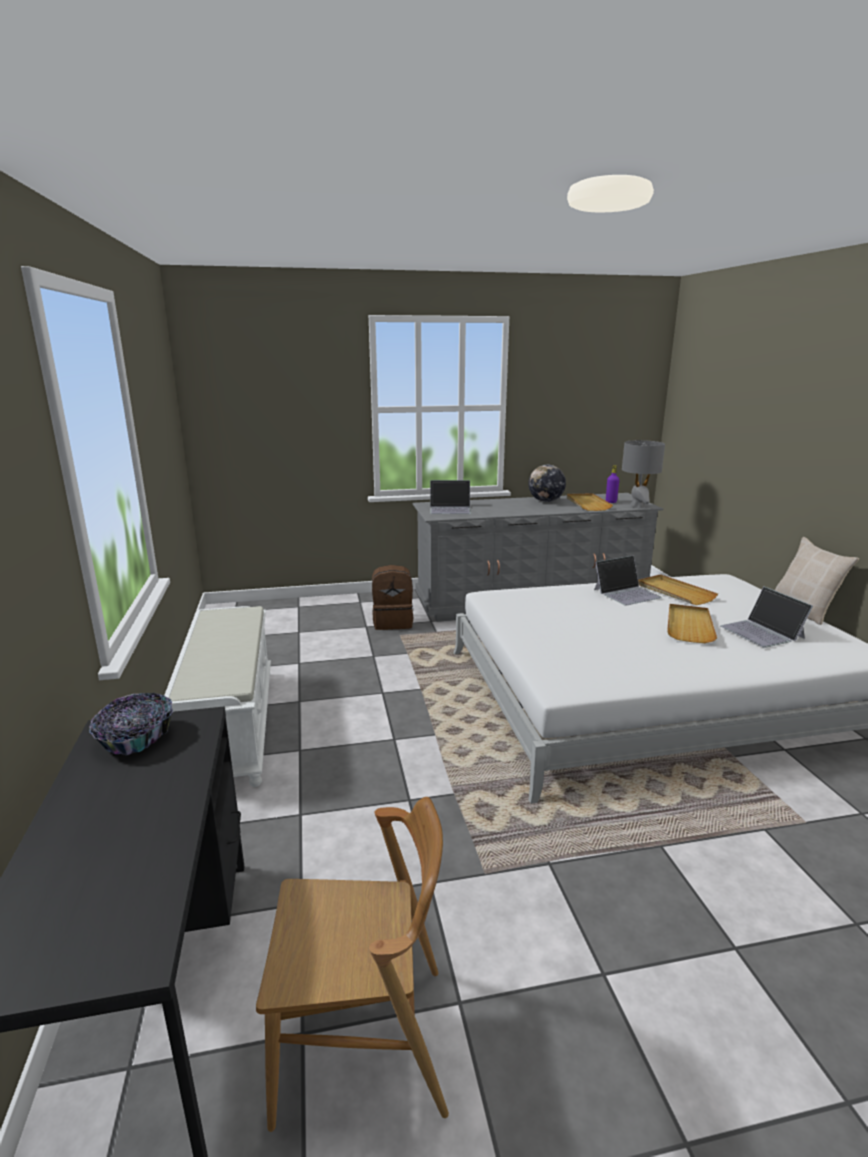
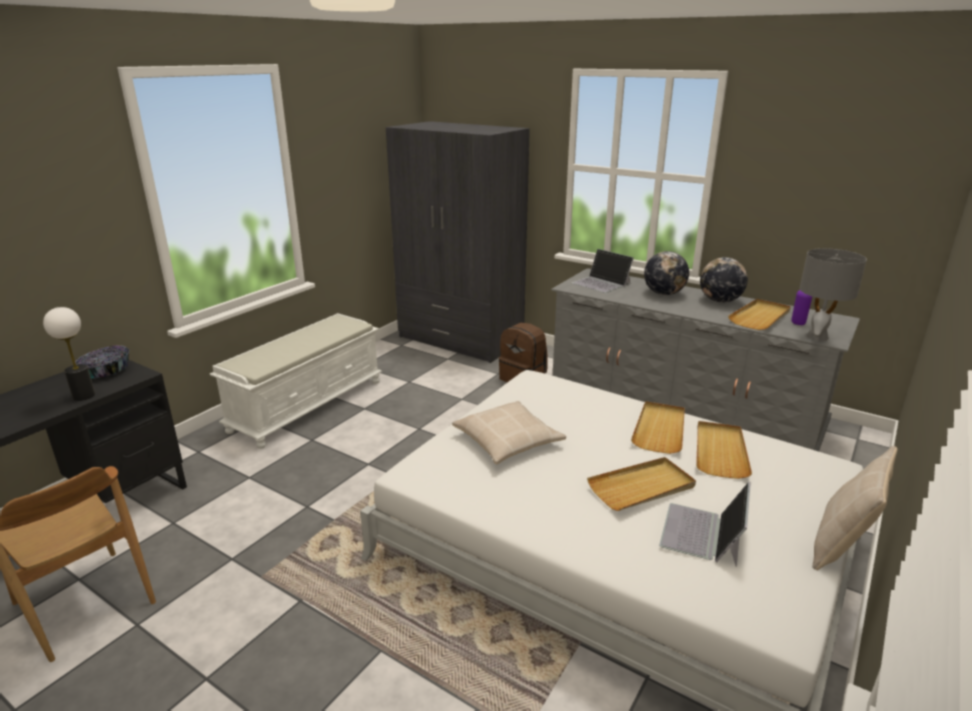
camera: 45 degrees right, 5 degrees up
(182, 769) = (83, 396): none -> table lamp
(280, 613) = (460, 339): none -> grey wardrobe
(505, 505) = (663, 293): none -> globe
(567, 638) = (508, 441): none -> beige pillow
(627, 593) = (660, 429): laptop -> beige tray

